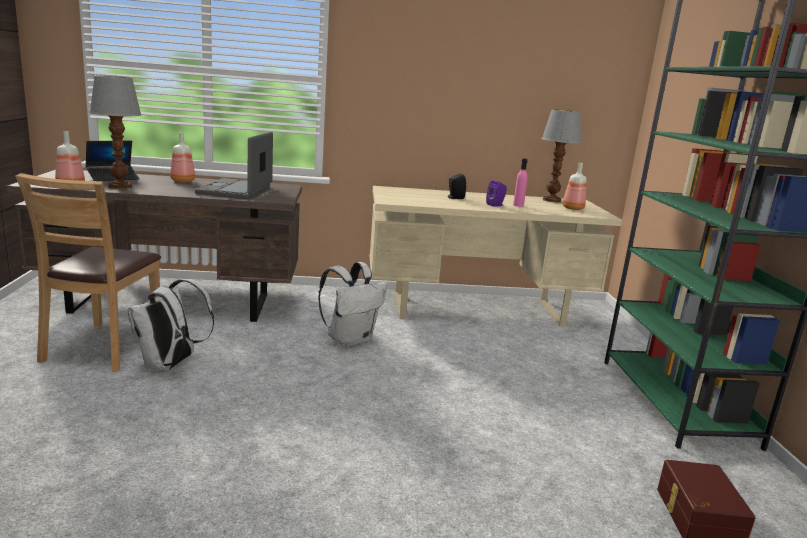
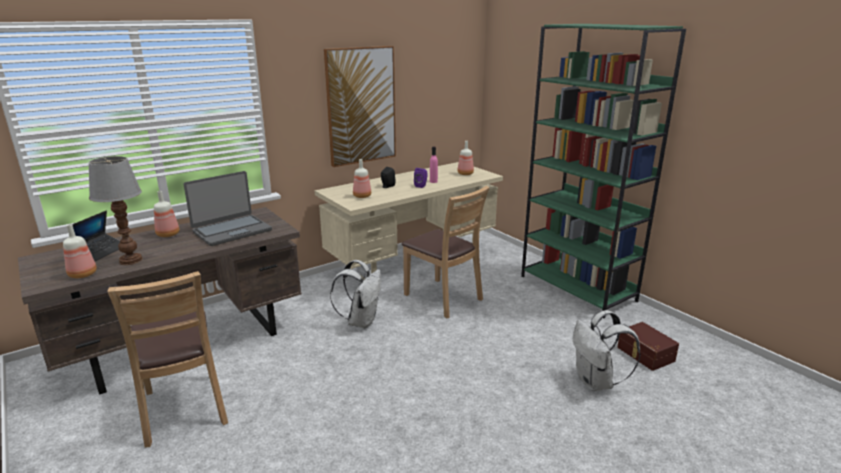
camera: 30 degrees left, 5 degrees up
(170, 364) = (261, 398): white backpack -> white backpack (596, 382)
(236, 190) = (231, 231): laptop -> laptop turned 105 degrees counterclockwise
(411, 198) = (362, 196): none -> bottle
(451, 97) = (361, 106): none -> picture
(470, 350) = (443, 298): none -> brown chair
(551, 200) = (442, 169): table lamp -> none

